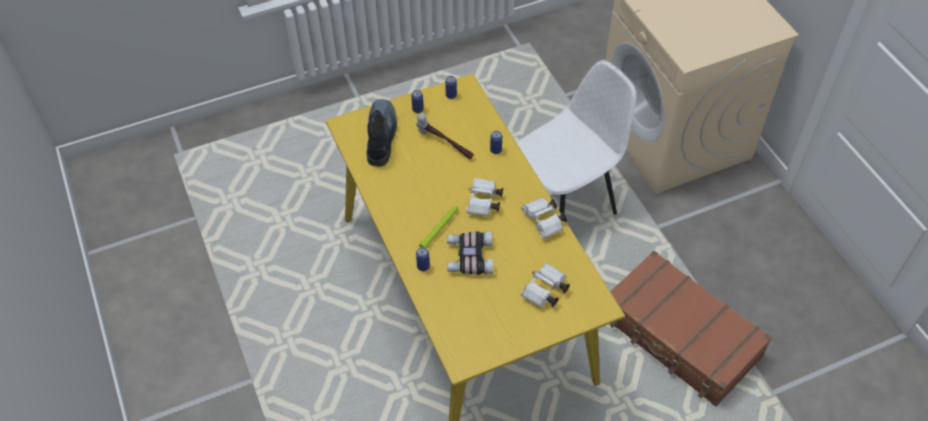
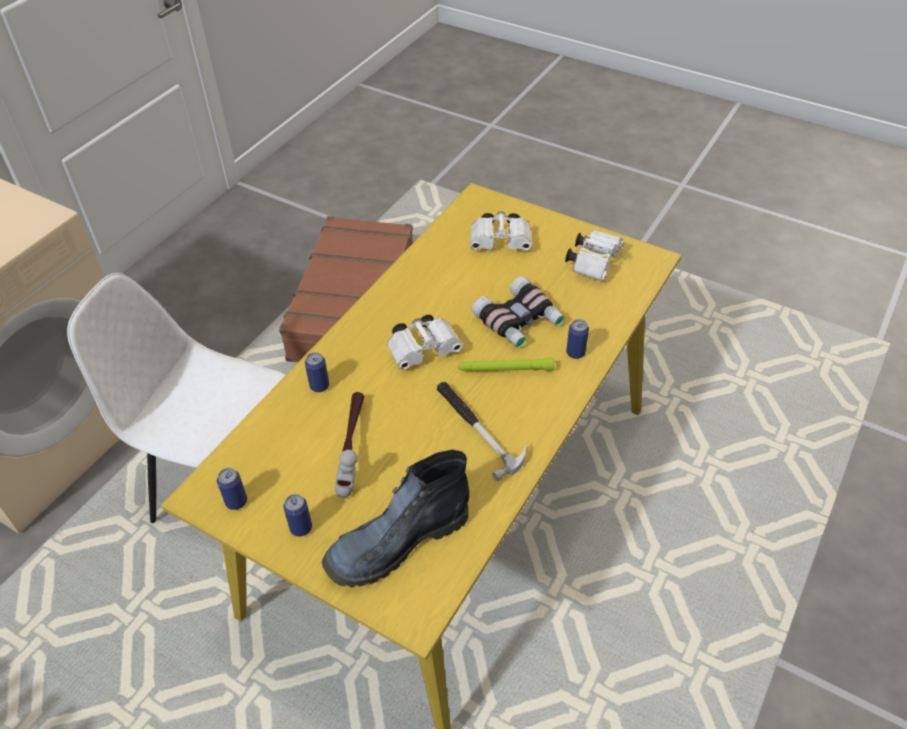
camera: 125 degrees left, 5 degrees down
(413, 195) = (478, 428): none -> hammer
(544, 222) = (405, 284): white binoculars -> white binoculars (594, 262)

